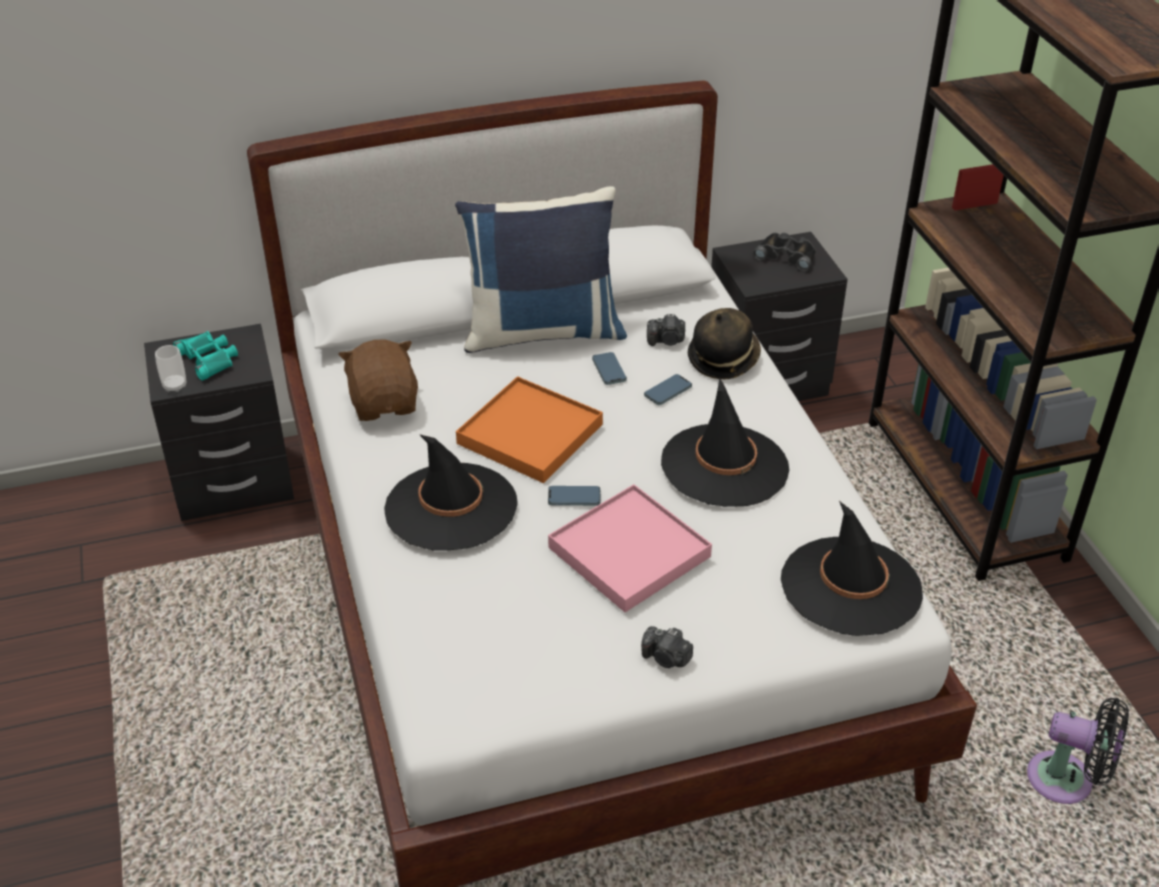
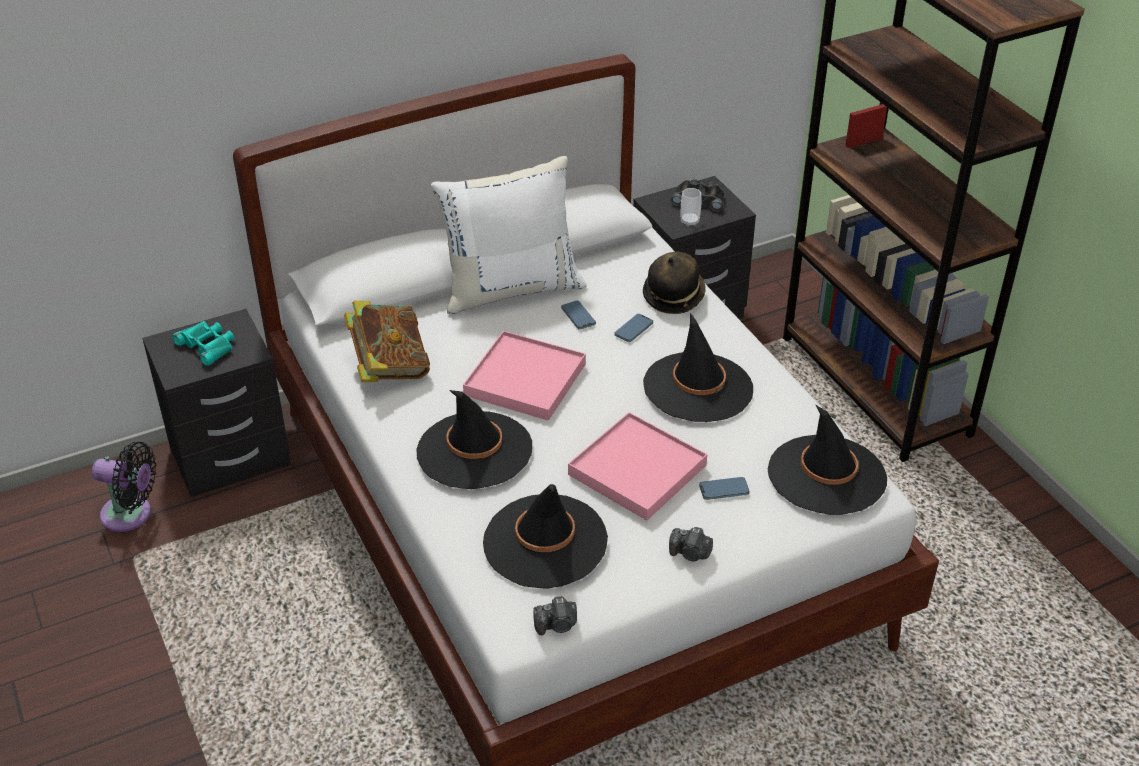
camera: 10 degrees left, 0 degrees up
(175, 386) = (183, 373): cup -> cup (689, 221)
(384, 403) = (389, 367): brown plush toy -> book
(501, 622) = (545, 542): none -> black hat
(530, 434) = (525, 380): orange tray -> pink tray
(542, 331) = (511, 288): blue pillow -> white pillow
(574, 498) = (578, 430): phone -> phone (724, 490)
(666, 341) = (621, 285): camera -> camera (557, 625)
(1067, 781) = (1007, 617): black fan -> black fan (131, 514)

